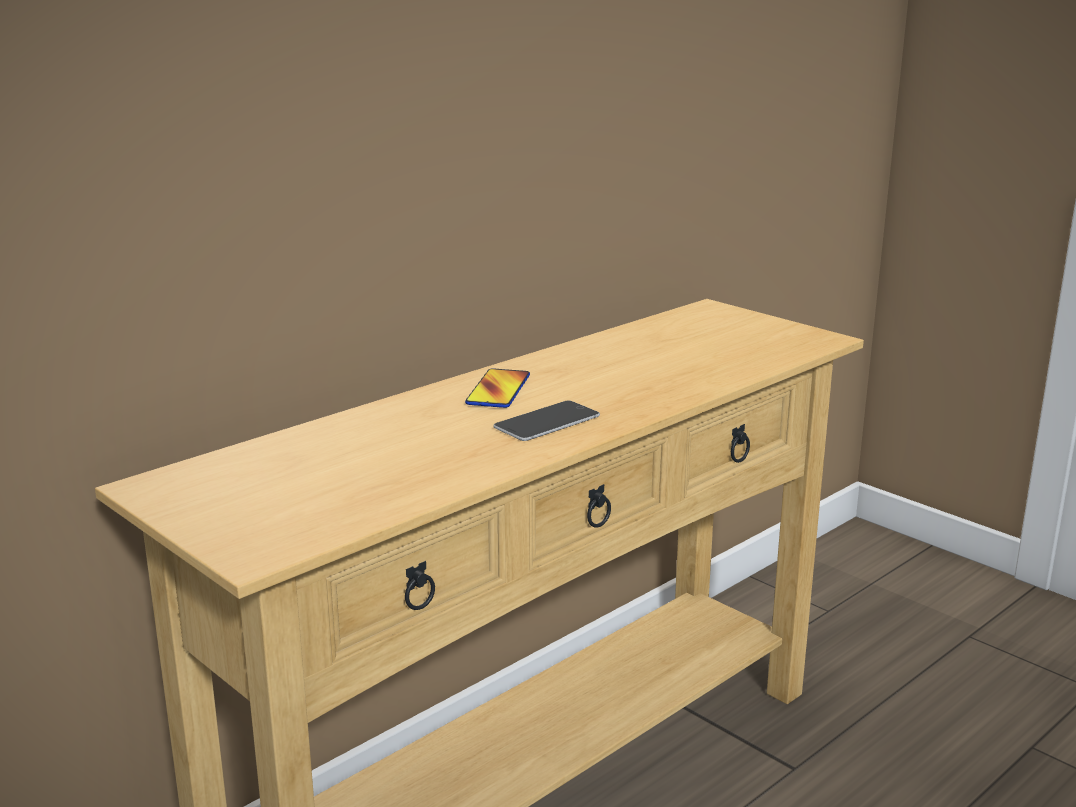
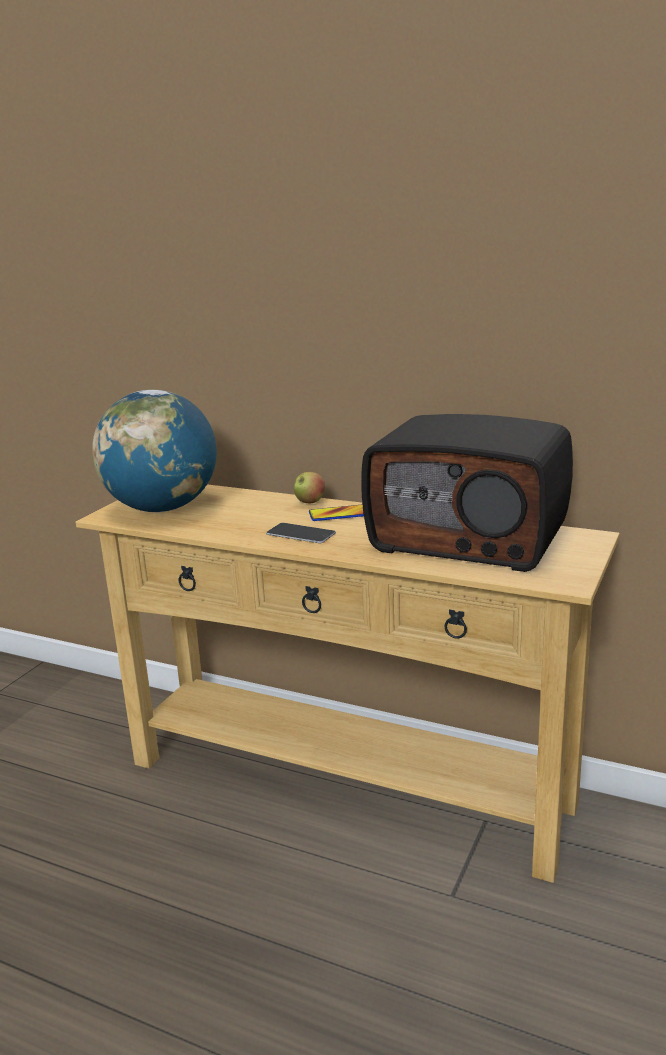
camera: 70 degrees right, 0 degrees up
(290, 499) = (162, 508): none -> globe
(422, 399) = (310, 502): none -> apple
(663, 348) = (470, 538): none -> radio

